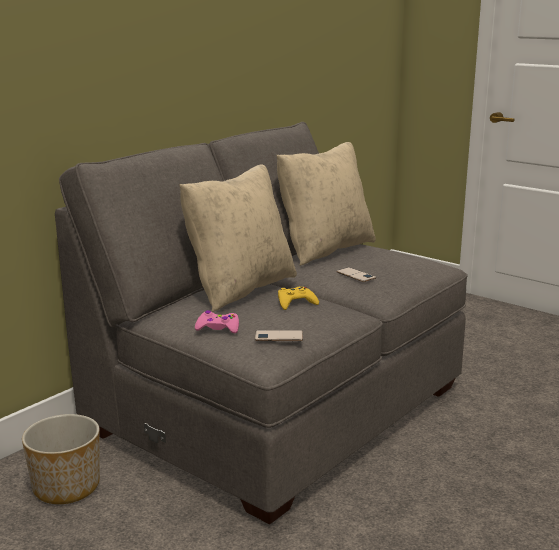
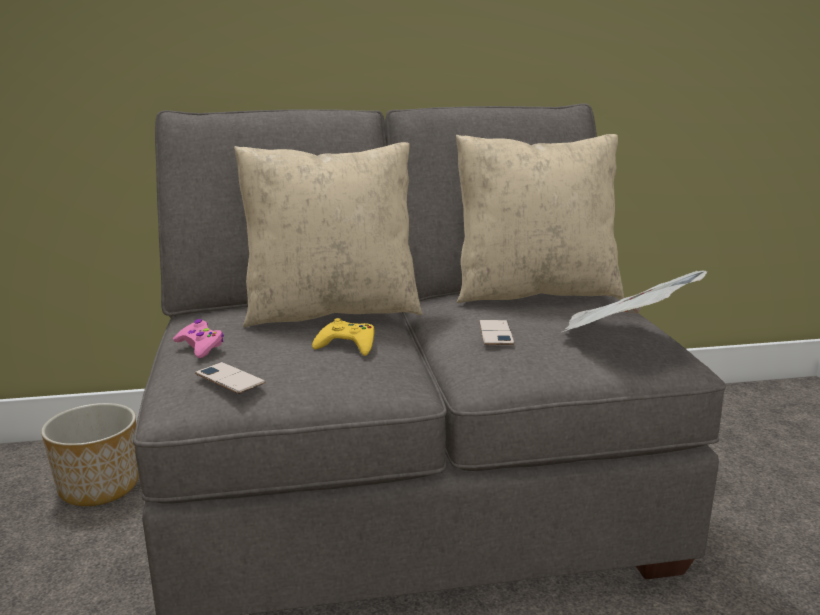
camera: 40 degrees right, 0 degrees up
(411, 260) = (624, 336): none -> newspaper

